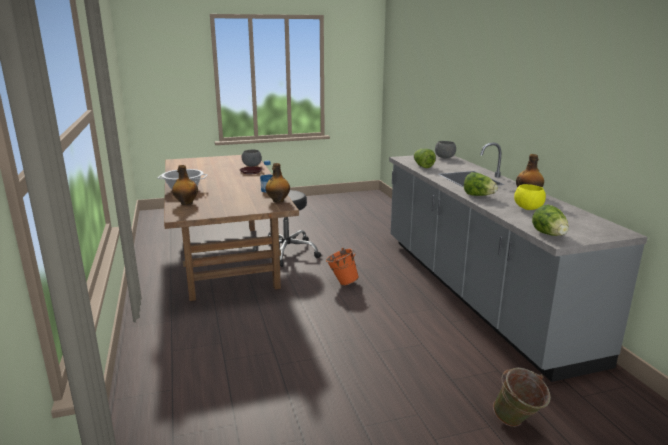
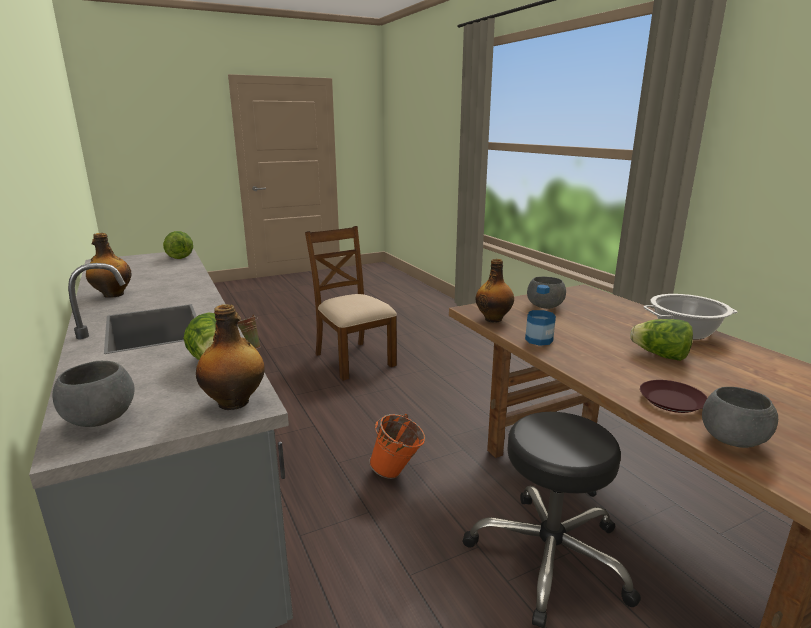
camera: 170 degrees right, 0 degrees up
(186, 203) = (616, 307): bottle -> bottle (235, 402)
(233, 206) = (545, 307): none -> grey bowl
(364, 390) = (353, 359): none -> brown chair
(478, 196) = (189, 291): lettuce -> lettuce (660, 356)
(527, 209) = (152, 277): yellow bowl -> none

